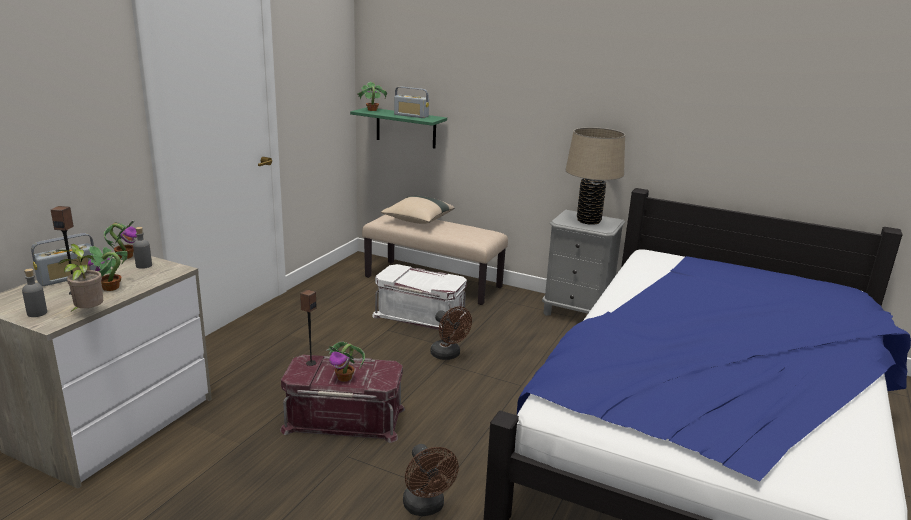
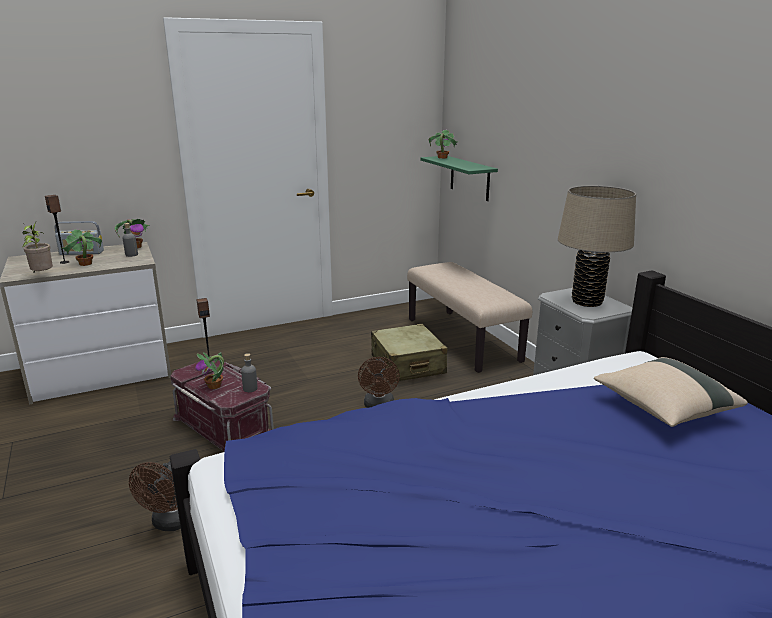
camera: 40 degrees right, 0 degrees up
(37, 313) = (23, 269): grey bottle -> grey bottle (250, 388)
(411, 115) = (464, 164): radio -> none
(417, 221) = (456, 273): beige pillow -> beige pillow (663, 408)
(420, 315) = (407, 365): white storage box -> beige suitcase

